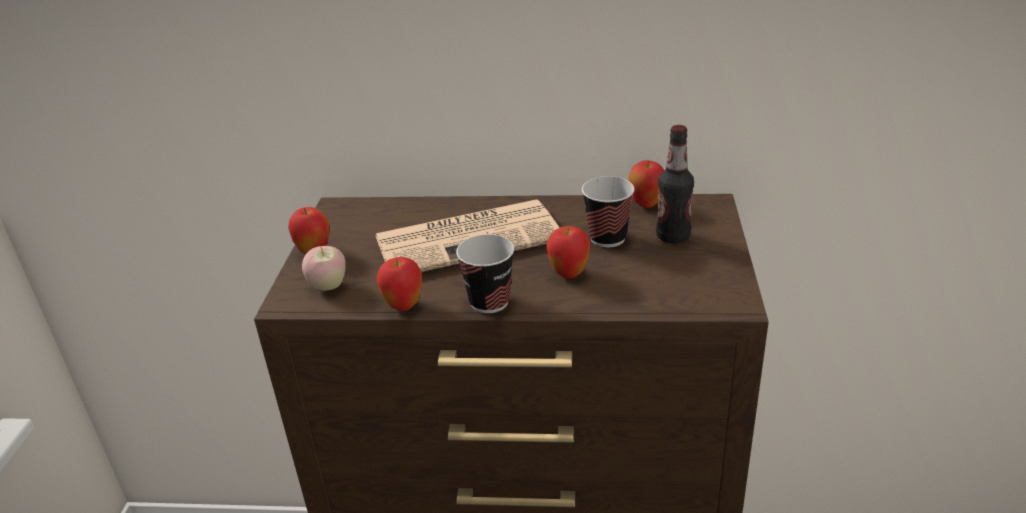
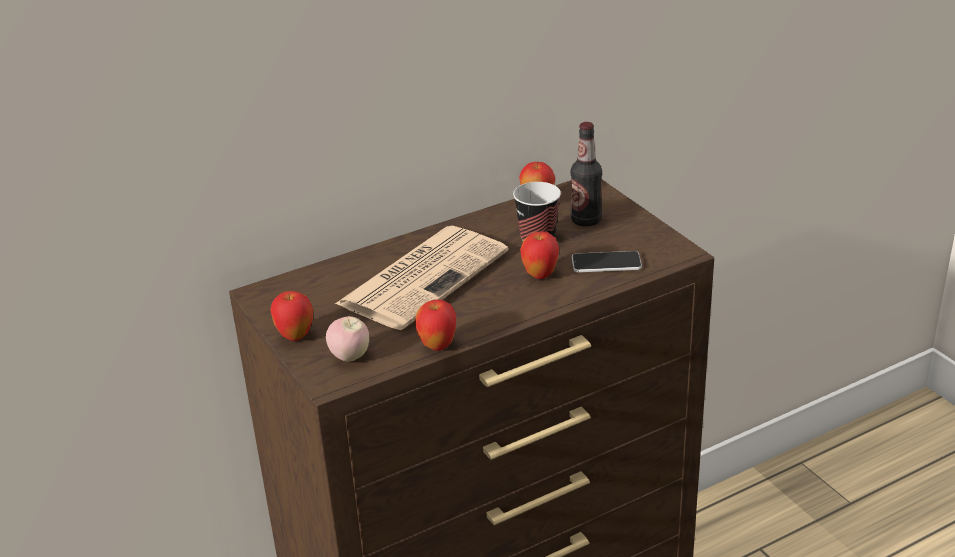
camera: 35 degrees left, 0 degrees up
(489, 301) = (504, 317): cup -> none
(644, 285) = (606, 263): none -> phone

